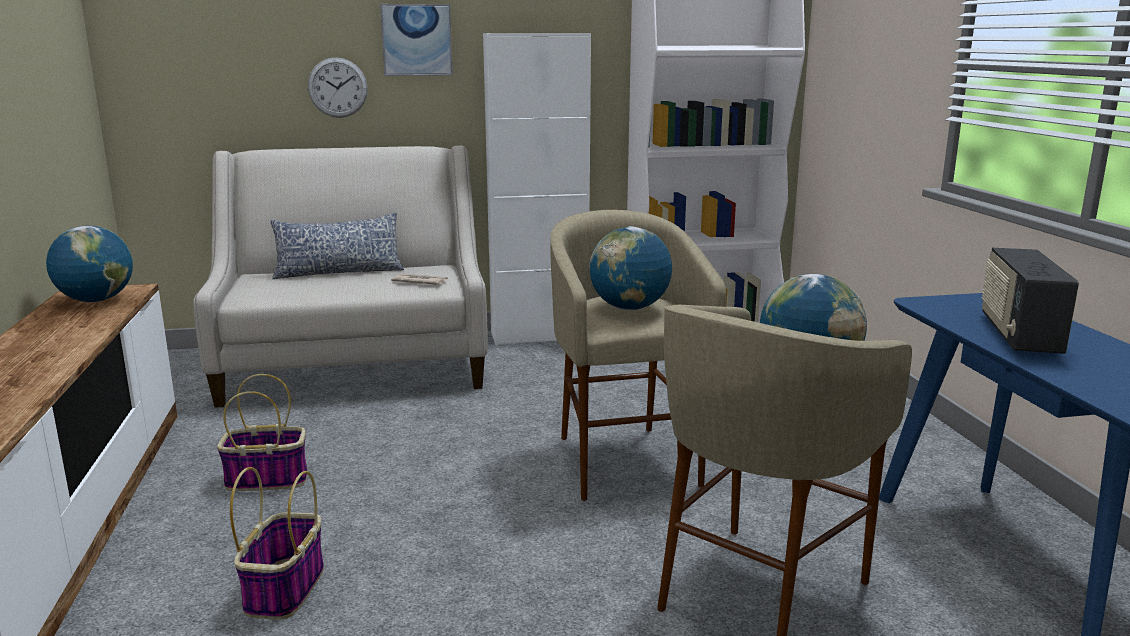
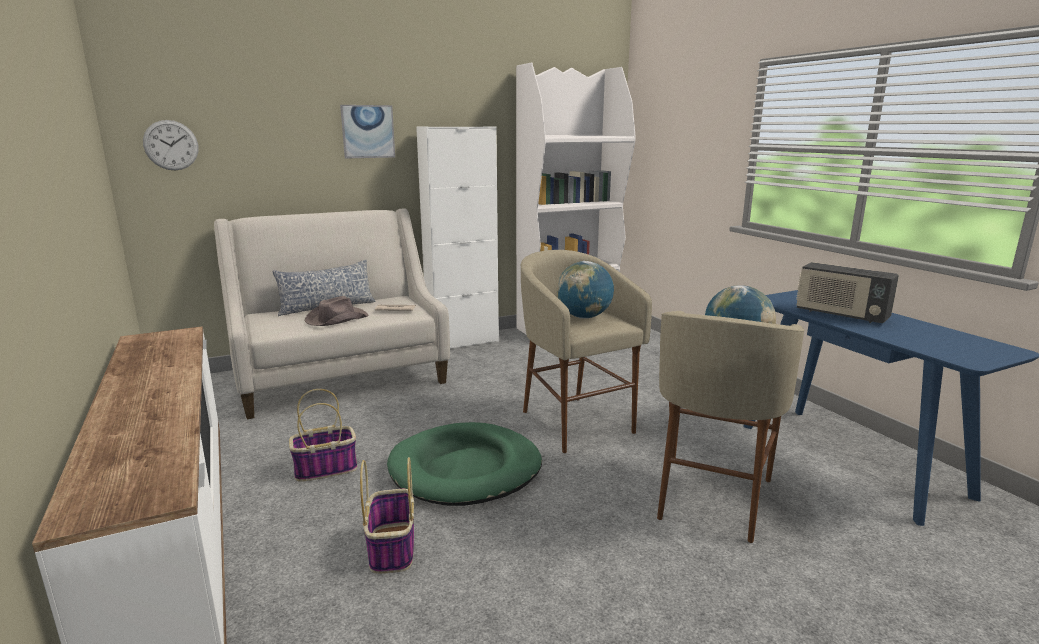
camera: 15 degrees left, 0 degrees up
(96, 301) = (162, 344): globe -> none
(337, 87) = (309, 167): wall clock -> wall clock (171, 145)
(337, 288) = (336, 319): none -> brown hat
(437, 504) = (466, 469): none -> green dog bed
(1017, 335) = (841, 315): radio -> radio turned 45 degrees counterclockwise

